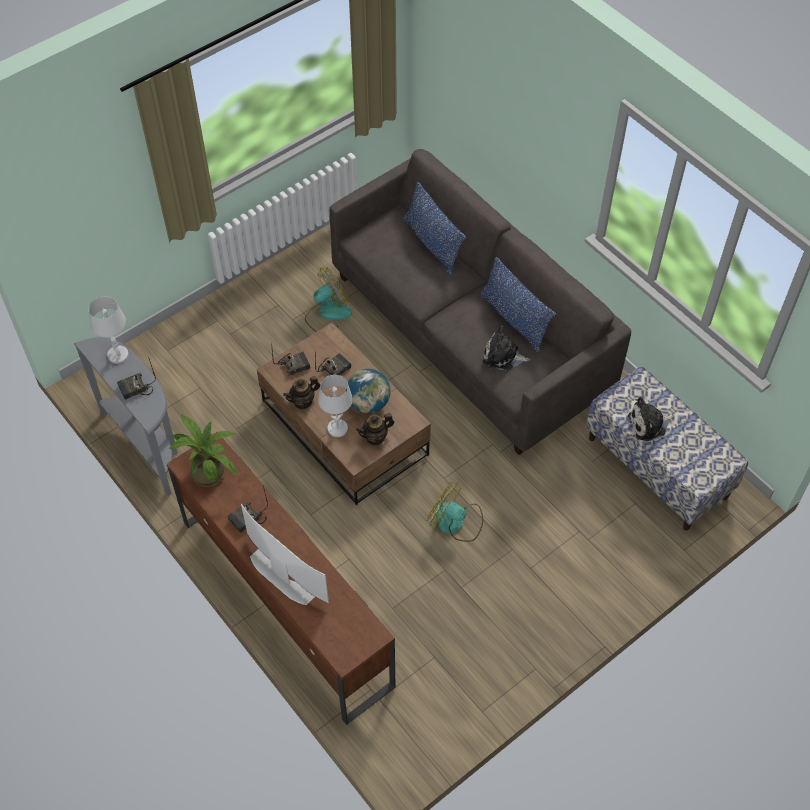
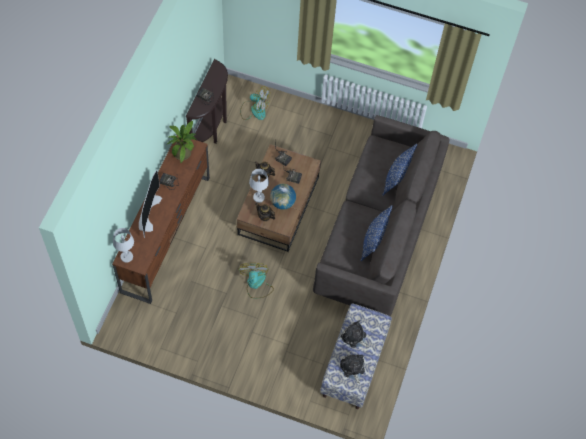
camera: 55 degrees right, 5 degrees up
(118, 355) = (219, 79): white table lamp -> white table lamp (126, 257)
(147, 445) = (212, 128): grey console table -> brown console table
(328, 315) = (342, 161): fan -> fan (254, 110)
(503, 356) = (346, 246): plush toy -> plush toy (352, 368)

